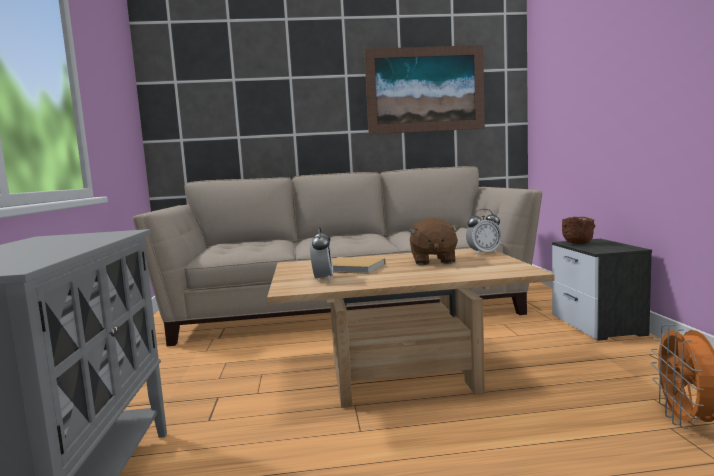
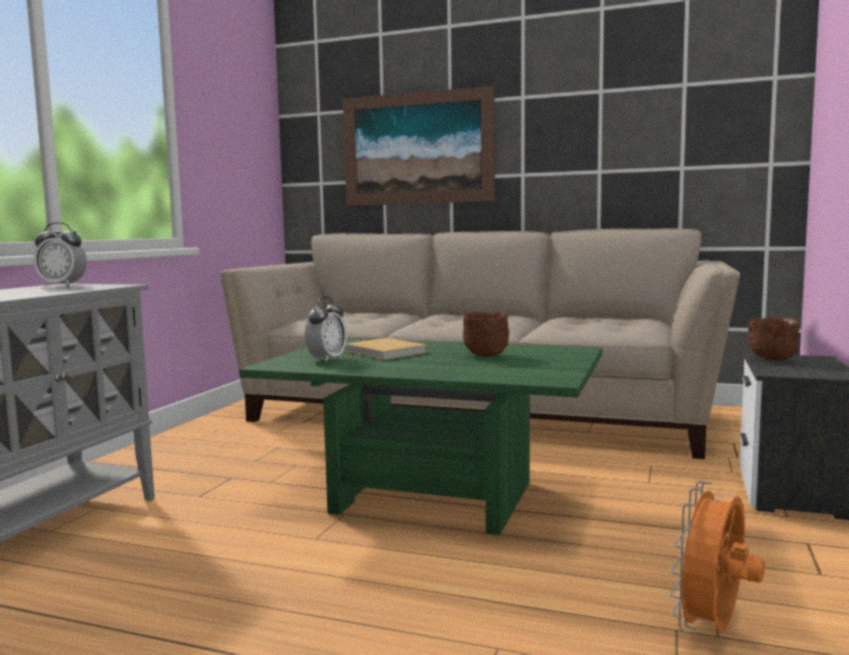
camera: 25 degrees right, 0 degrees up
(402, 376) = (433, 497): beige coffee table -> green coffee table
(425, 90) = (636, 113): picture -> picture (417, 148)
(433, 261) = (486, 355): brown plush toy -> brown bowl
(483, 253) = (571, 354): alarm clock -> alarm clock (62, 286)

